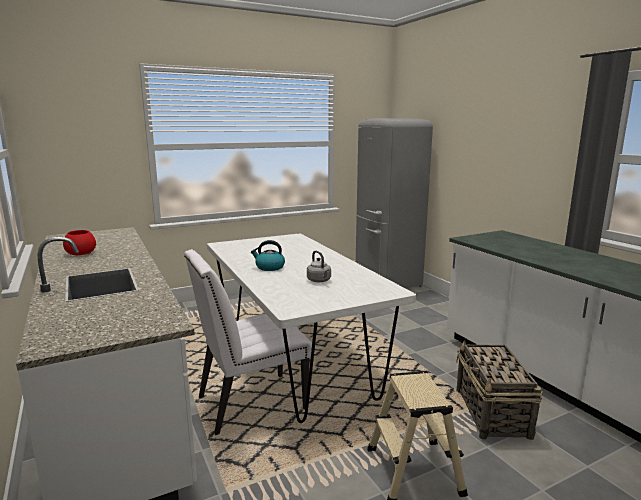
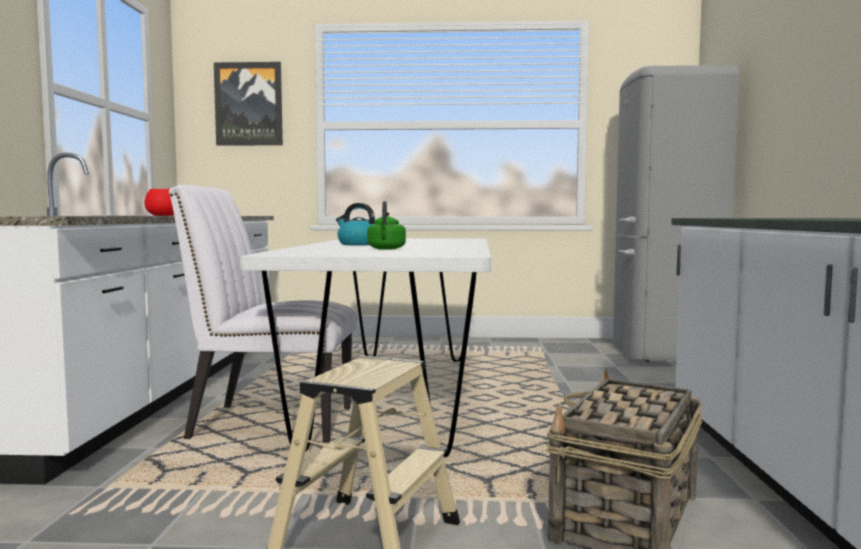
camera: 30 degrees right, 10 degrees down
(85, 130) = (249, 104): none -> picture
(319, 281) = (386, 249): grey kettle -> green kettle

